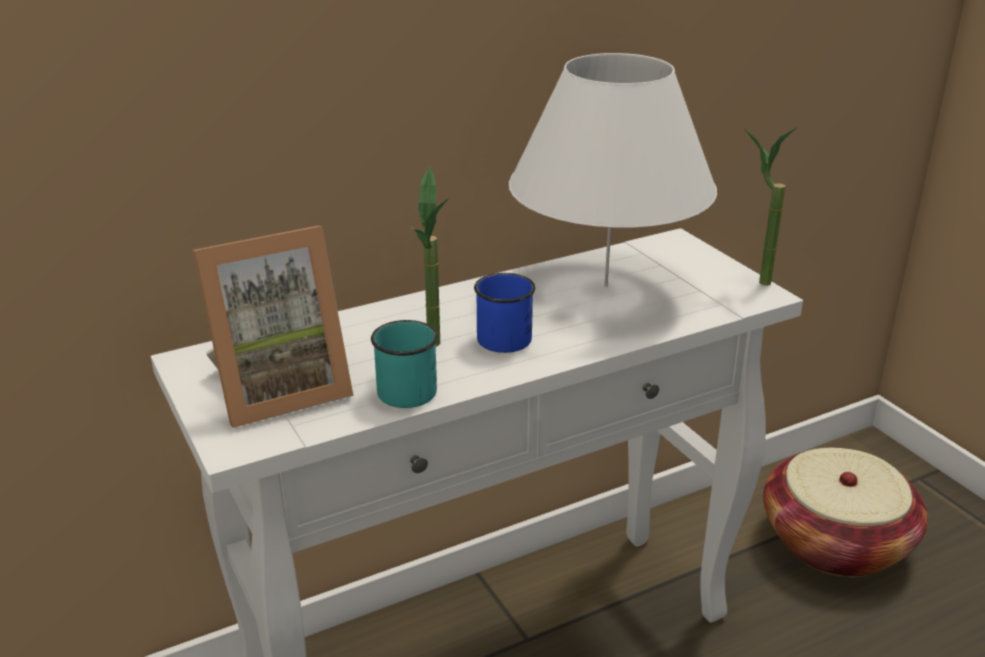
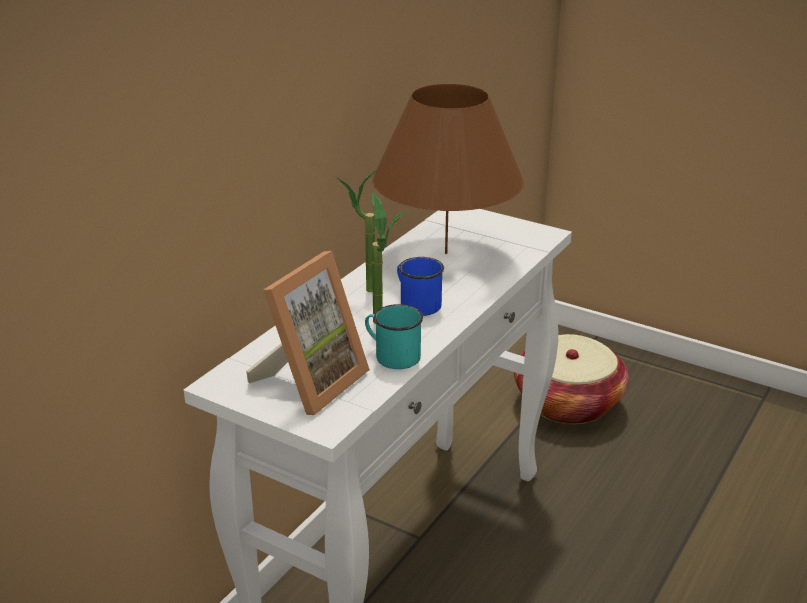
camera: 30 degrees left, 0 degrees up
(606, 286) = (446, 253): white table lamp -> brown table lamp
(753, 279) = (531, 225): potted plant -> potted plant (361, 289)

